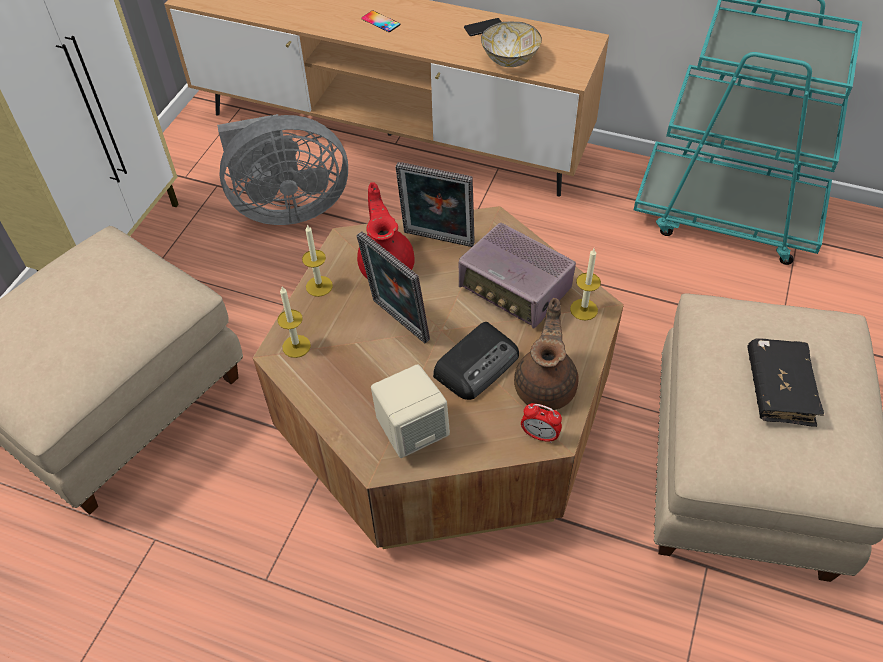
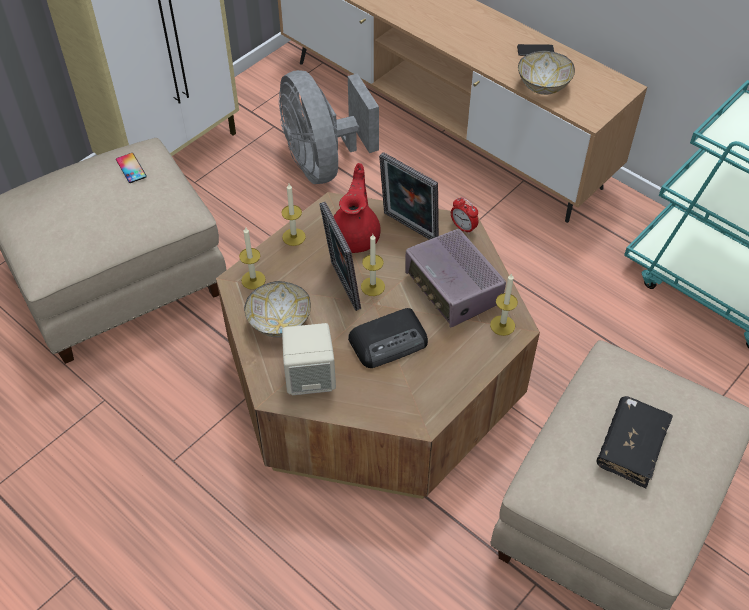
camera: 20 degrees right, 0 degrees up
(287, 207) = (323, 162): grey fan -> grey fan turned 60 degrees clockwise
(348, 384) = (278, 323): none -> bowl
(380, 22) = (447, 21): phone -> phone (131, 168)
(430, 312) = (372, 286): none -> candle
(540, 435) = (411, 415): alarm clock -> alarm clock (463, 228)
(546, 385) = (437, 378): brown teapot -> none

